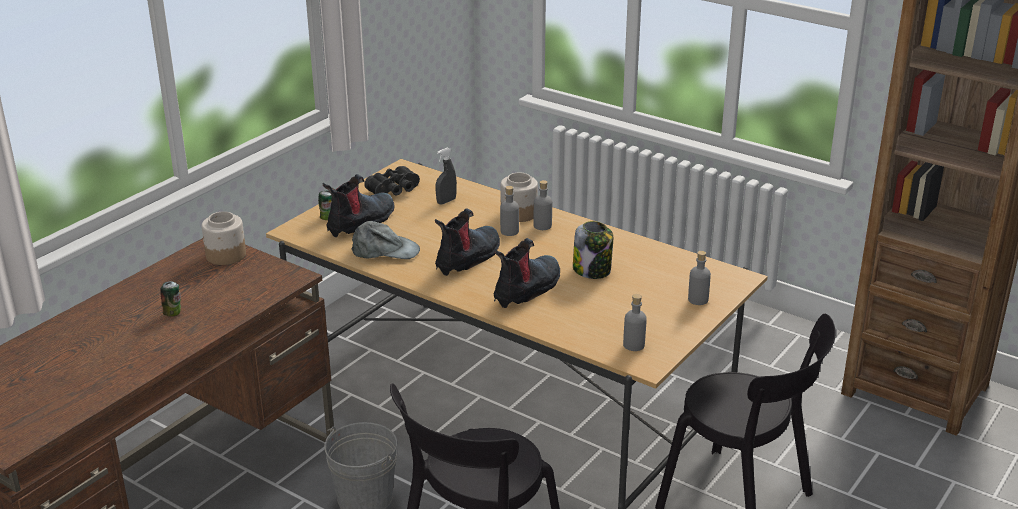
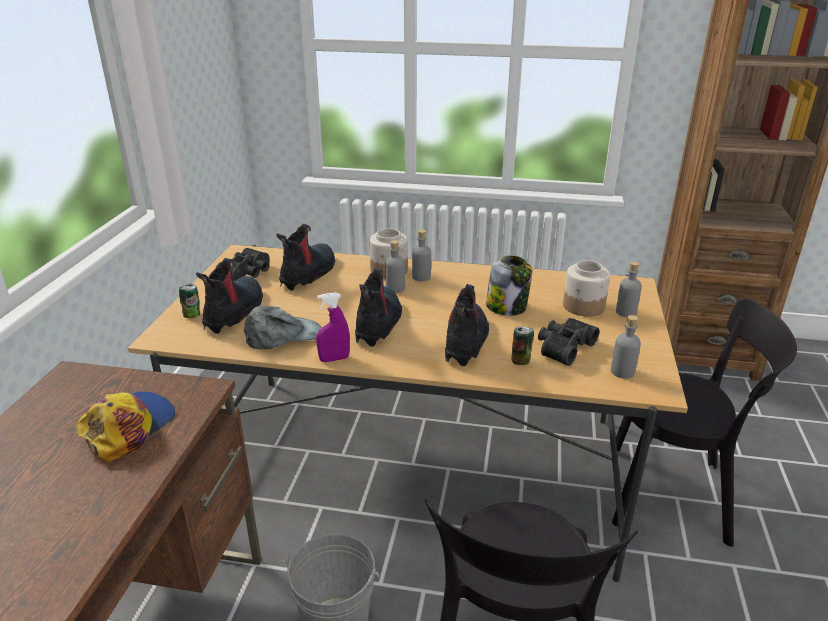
camera: 25 degrees left, 0 degrees up
(173, 313) = (57, 486): can -> can (521, 360)
(225, 255) = (94, 386): jar -> jar (583, 306)
(233, 289) = (128, 427): none -> cap
(410, 278) = (334, 359): none -> purple spray bottle
(446, 201) = (309, 273): grey spray bottle -> boot
(605, 314) = (563, 347): none -> black binoculars

